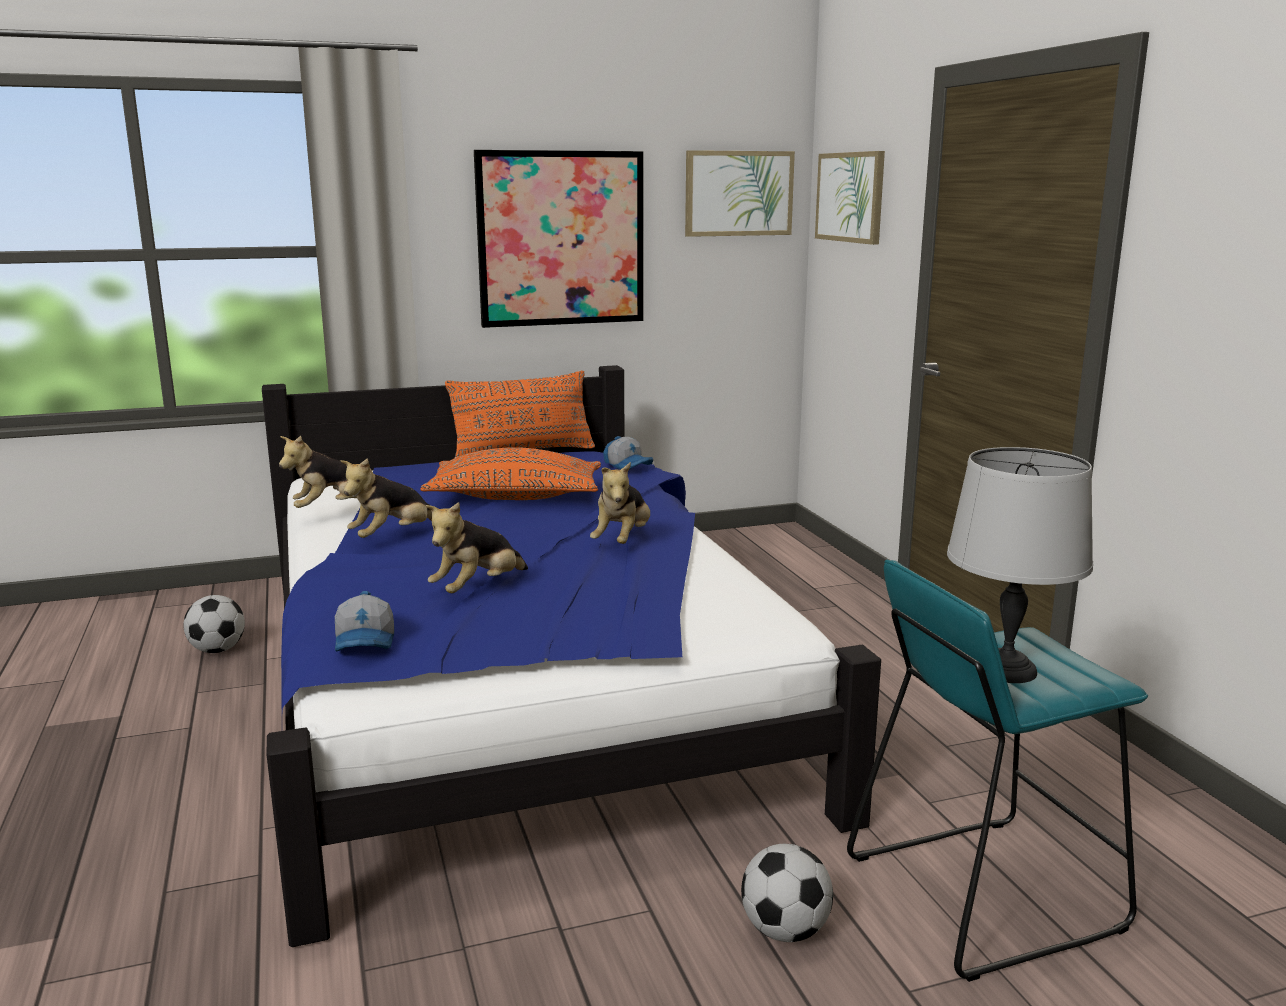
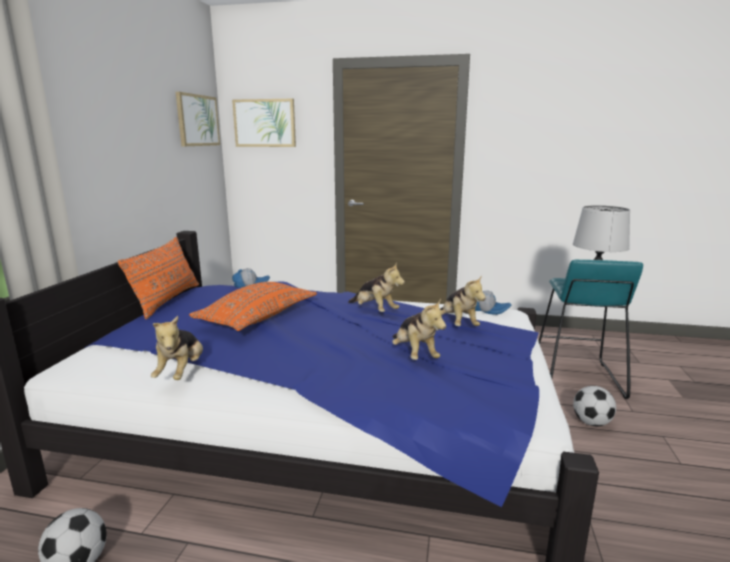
camera: 60 degrees left, 0 degrees up
(366, 641) = (479, 399): cap -> cap (488, 310)
(393, 537) = (285, 362): plush toy -> plush toy (458, 324)
(561, 238) = (127, 148): picture -> none

